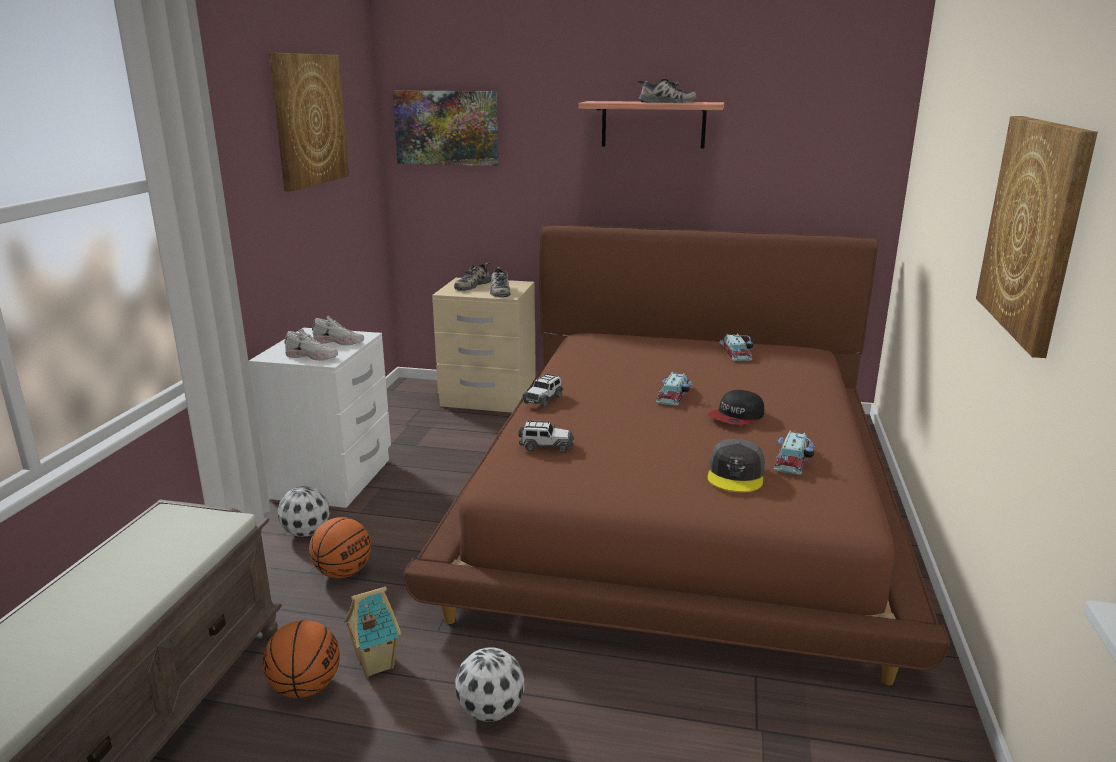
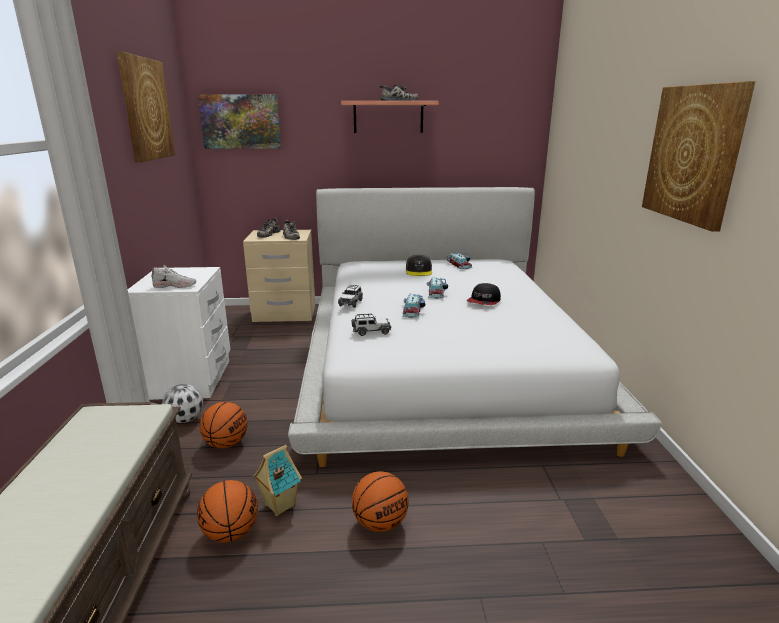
camera: 15 degrees left, 0 degrees up
(339, 342) = (190, 275): white shoe -> none
(490, 712) = (380, 523): football -> basketball
(679, 495) = (440, 359): brown bed -> white bed
(736, 475) = (506, 335): grey cap -> grey cap (419, 271)
(793, 459) = (534, 322): toy car -> toy car (413, 310)

